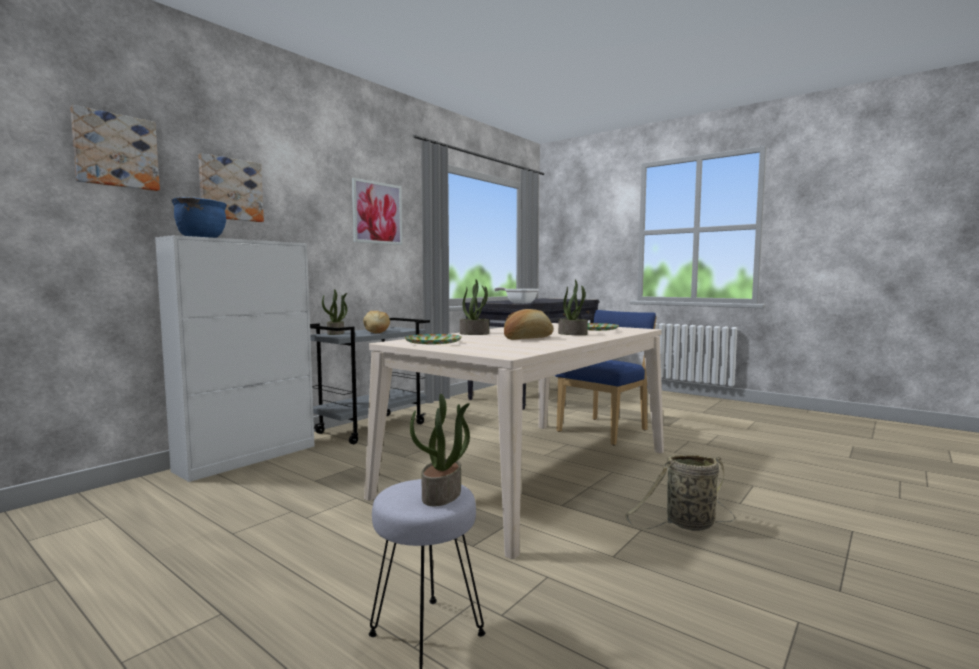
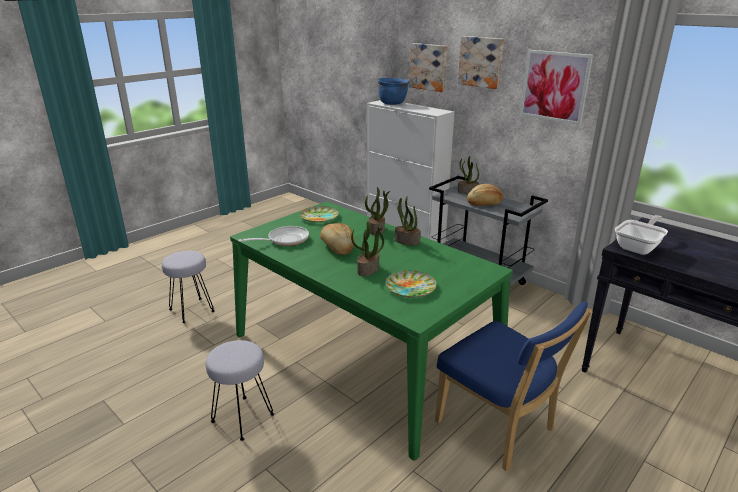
camera: 95 degrees right, 20 degrees up
(115, 151) = (377, 47): picture -> picture (481, 62)
(442, 495) = (178, 261): potted plant -> potted plant (406, 241)
(515, 347) = (284, 240): none -> frying pan
(531, 472) = (363, 355): beige dining table -> green dining table
(687, 525) = (242, 417): basket -> grey stool

